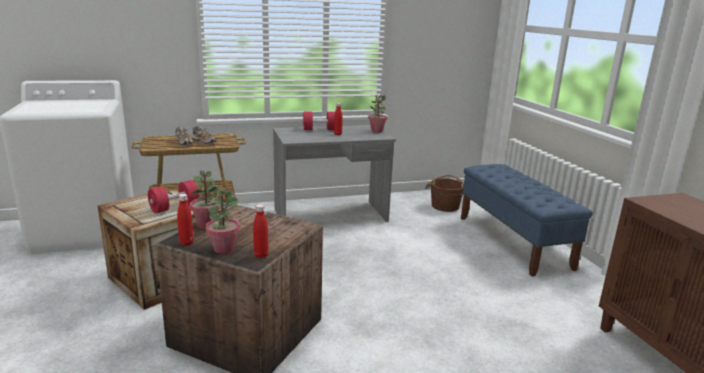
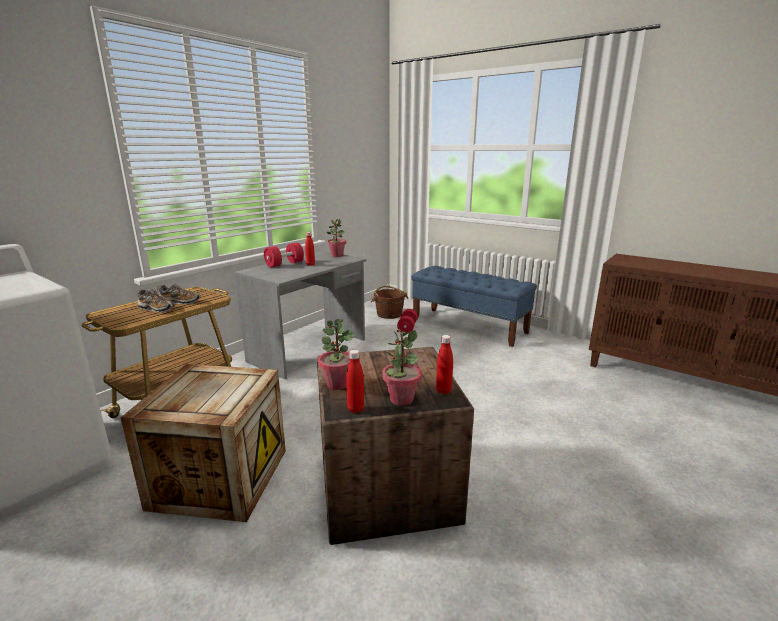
camera: 35 degrees left, 0 degrees up
(174, 207) = (232, 384): red dumbbell -> red dumbbell (407, 328)

